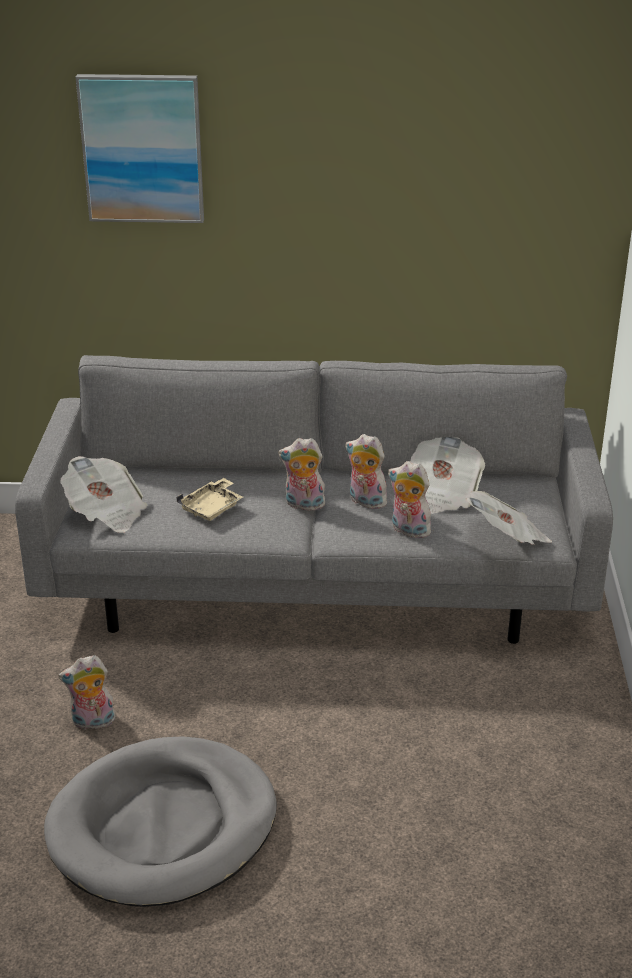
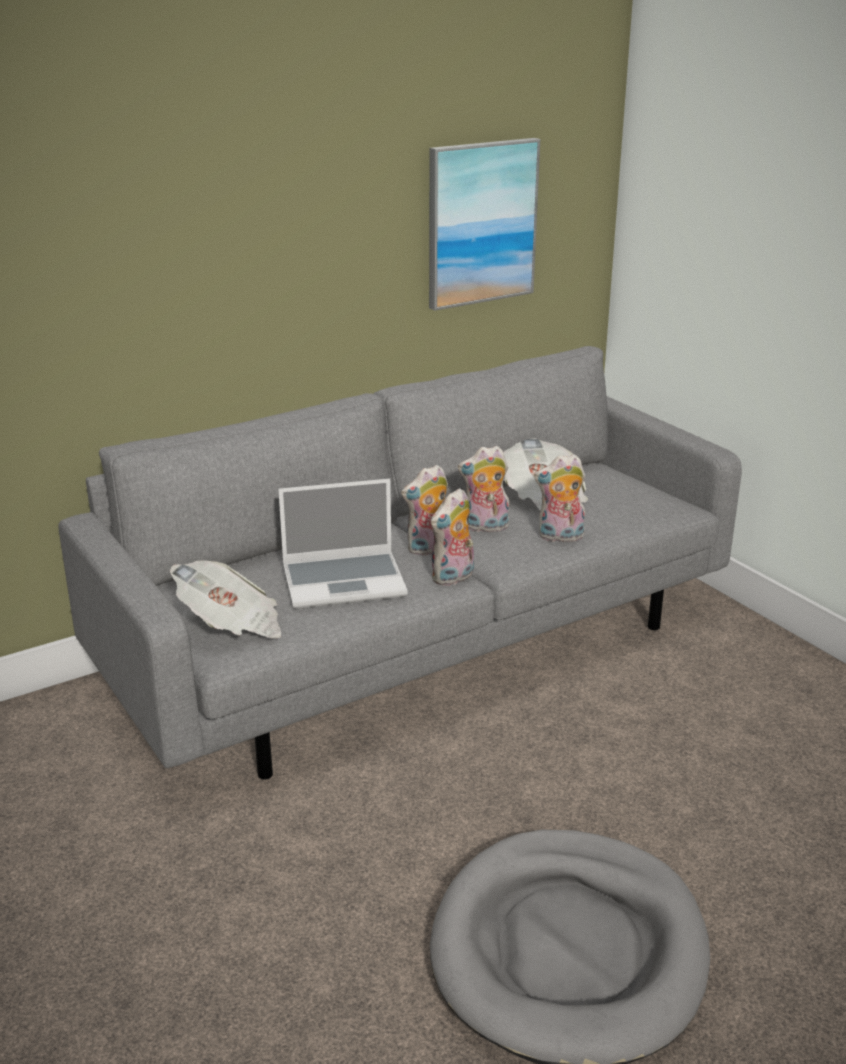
camera: 35 degrees left, 5 degrees down
(92, 722) = (358, 882): plush toy -> plush toy (453, 578)
(142, 148) = (141, 159): picture -> picture (481, 223)
(212, 508) = (345, 581): beige tray -> laptop
(507, 538) = (648, 515): newspaper -> none

